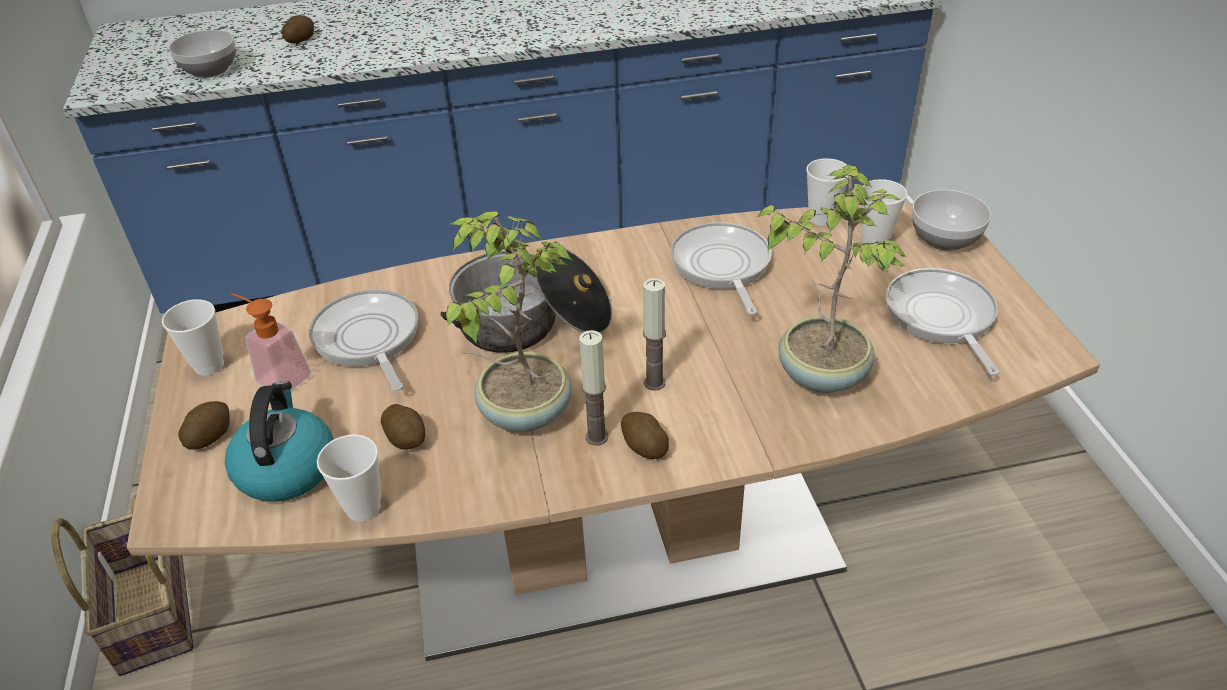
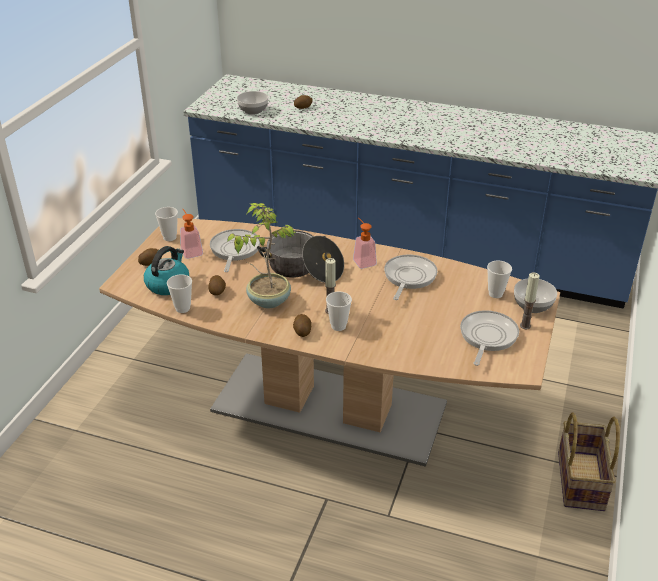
camera: 30 degrees right, 5 degrees down
(149, 612) = (120, 344): basket -> basket (579, 480)
(596, 437) = (287, 320): candle -> candle (525, 326)
(619, 267) = (363, 260): none -> soap dispenser
(822, 218) = (481, 274): cup -> cup (338, 326)
(822, 373) = (405, 336): potted plant -> none

